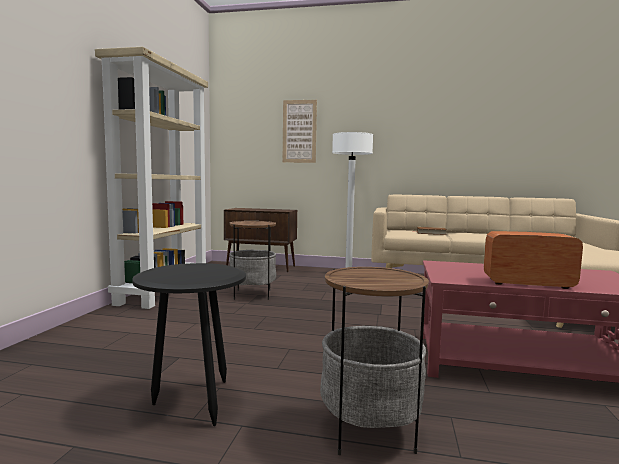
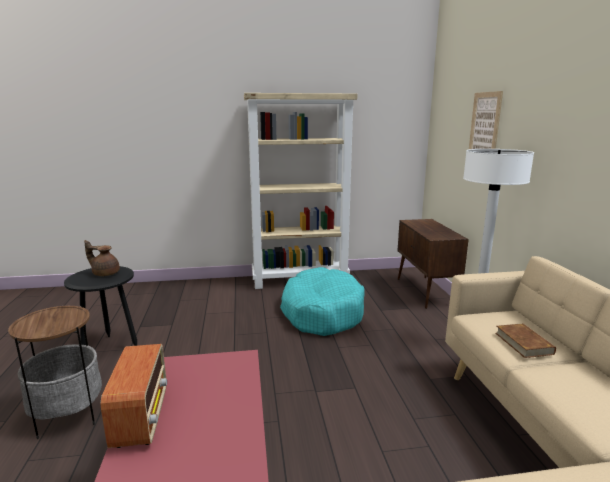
camera: 70 degrees right, 10 degrees up
(188, 270) = (105, 273): none -> brown teapot
(252, 294) = (322, 312): side table -> turquoise dog bed

